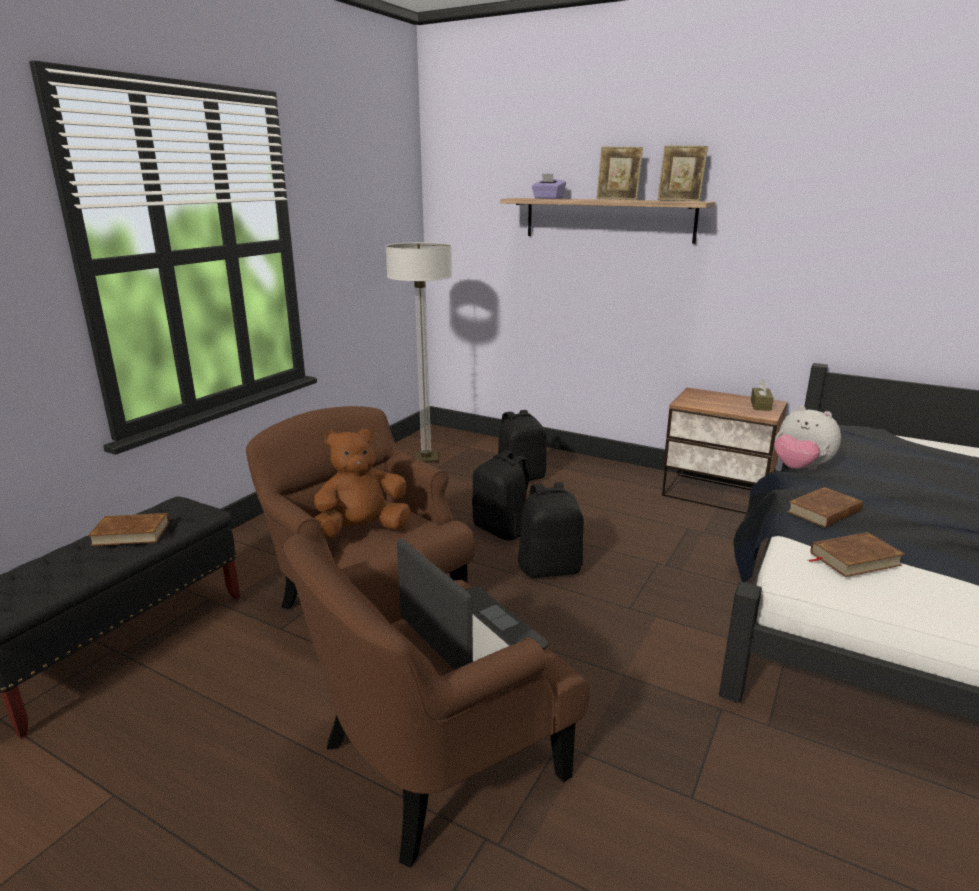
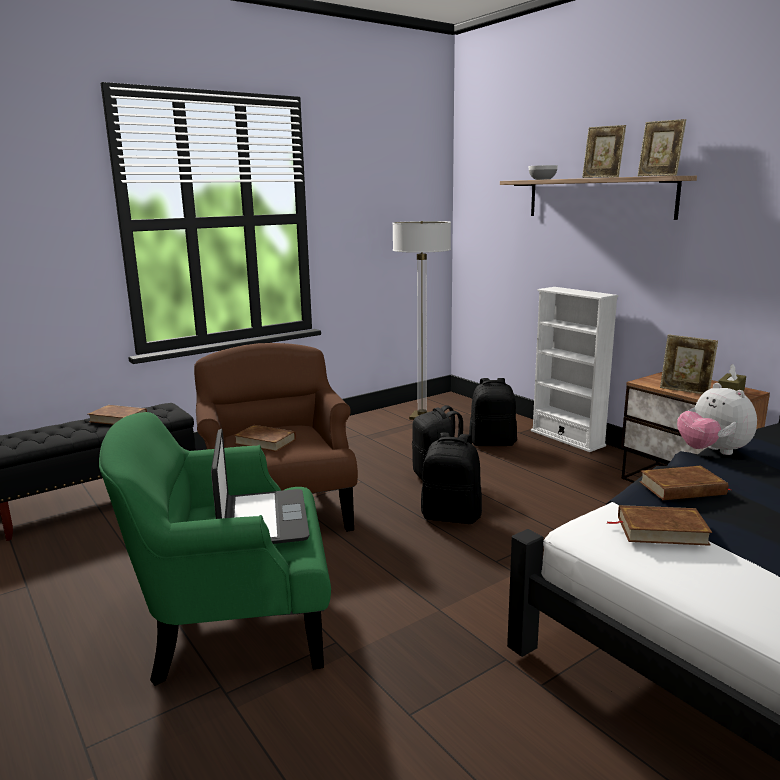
camera: 25 degrees right, 5 degrees down
(361, 531) = (265, 441): brown plush toy -> brown book
(436, 758) = (234, 624): brown armchair -> green armchair
(548, 198) = (542, 179): purple tissue box -> bowl
(583, 461) = (567, 438): none -> white bookcase
(726, 408) = (685, 391): none -> picture frame

